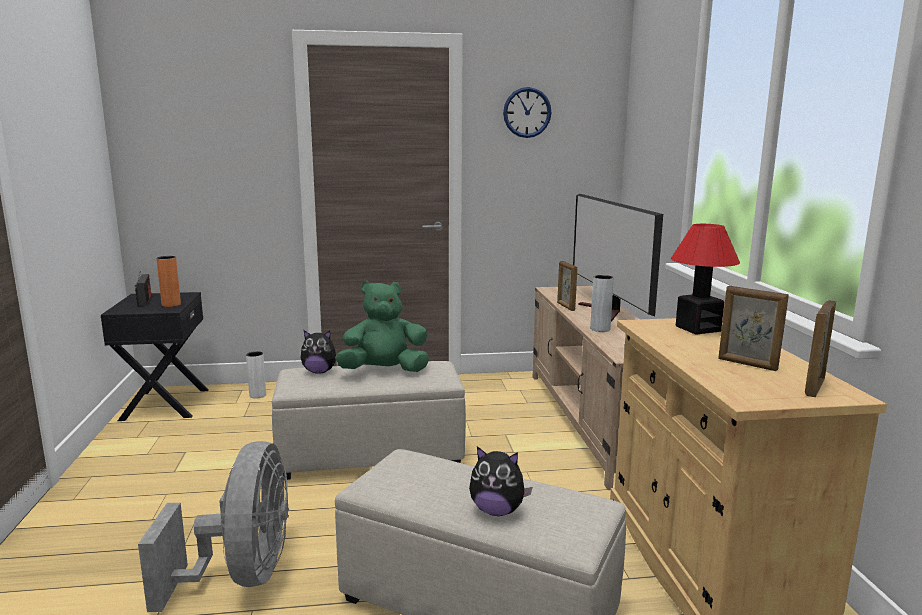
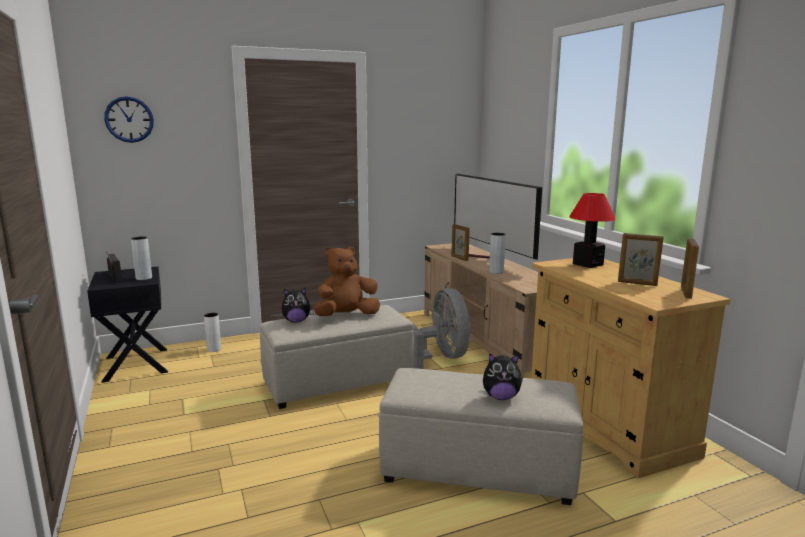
camera: 15 degrees left, 0 degrees up
(171, 304) = (144, 278): orange vase -> grey vase
(242, 575) = (295, 478): grey fan -> grey fan (441, 358)
(384, 371) = (346, 316): green plush toy -> brown plush toy
(527, 112) = (414, 113): wall clock -> wall clock (129, 119)

